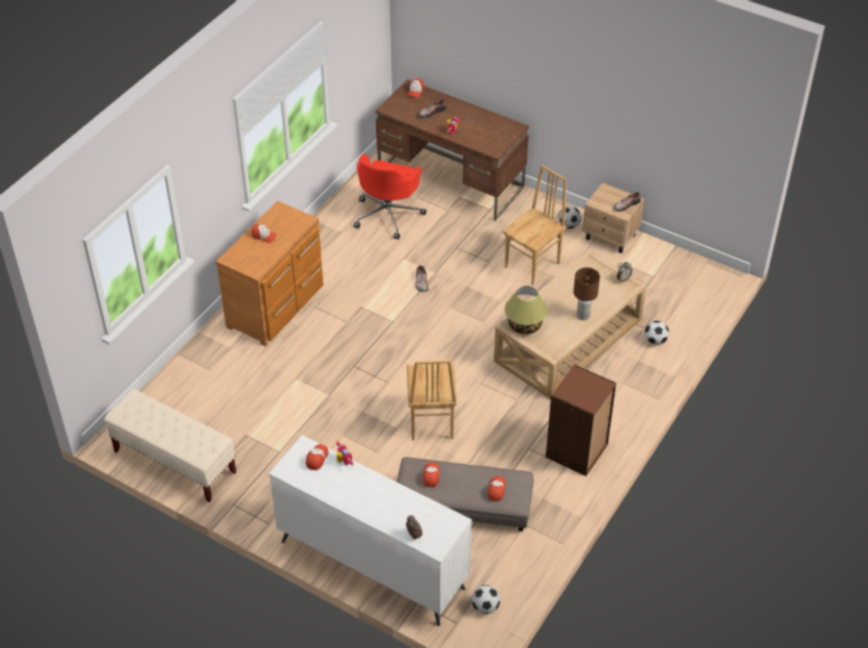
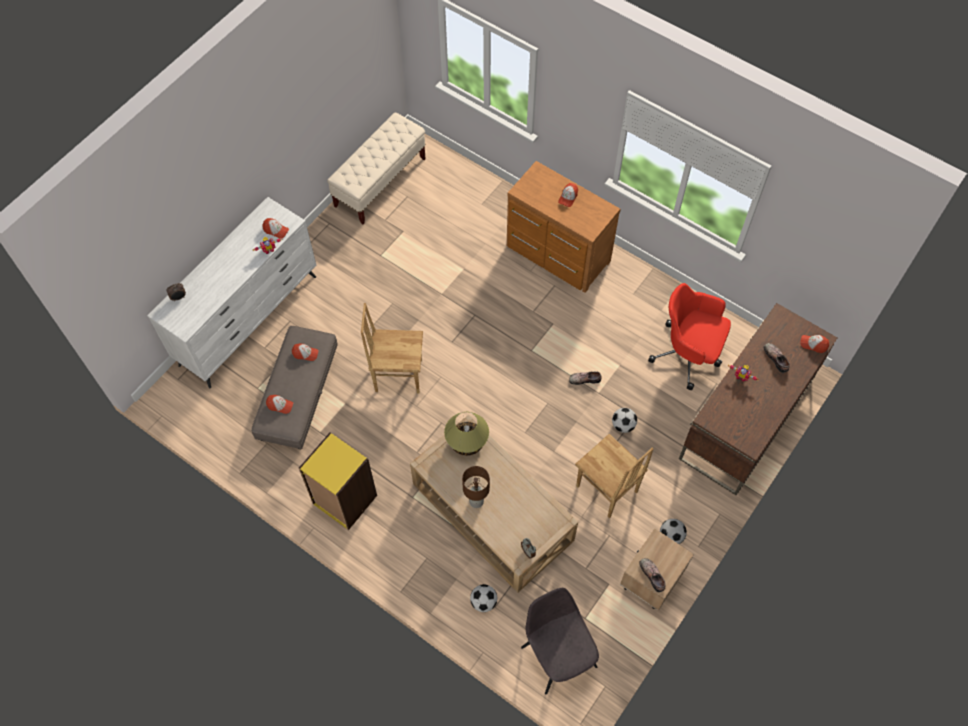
camera: 95 degrees right, 15 degrees up
(485, 607) = (188, 402): football -> football (623, 425)
(577, 451) = (344, 500): brown bookcase -> yellow bookcase
(689, 291) = (558, 655): none -> grey chair

